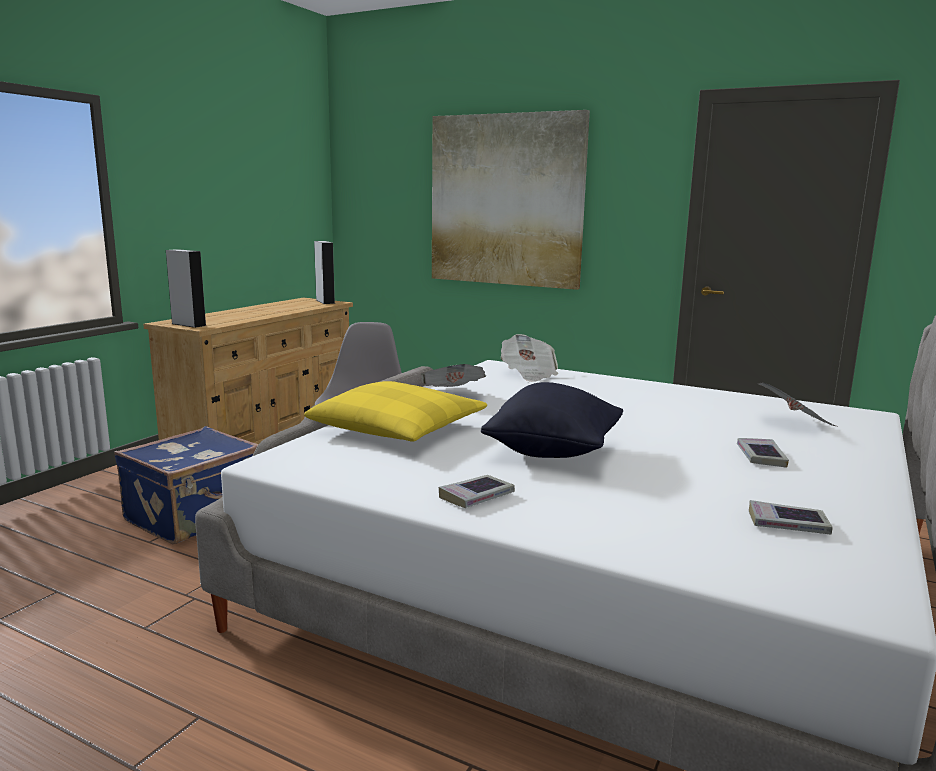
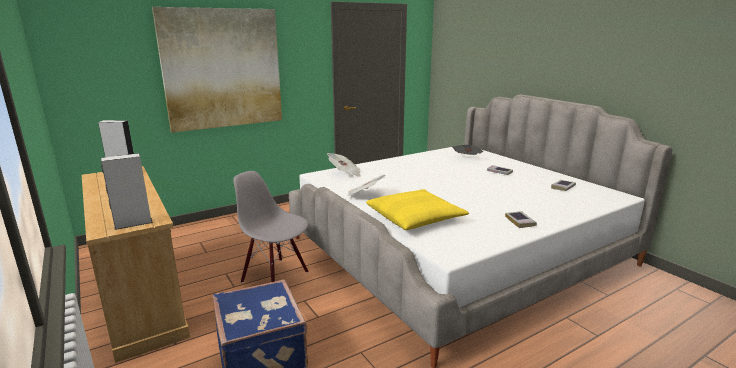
camera: 60 degrees left, 5 degrees up
(553, 452) = (474, 198): black pillow -> none

